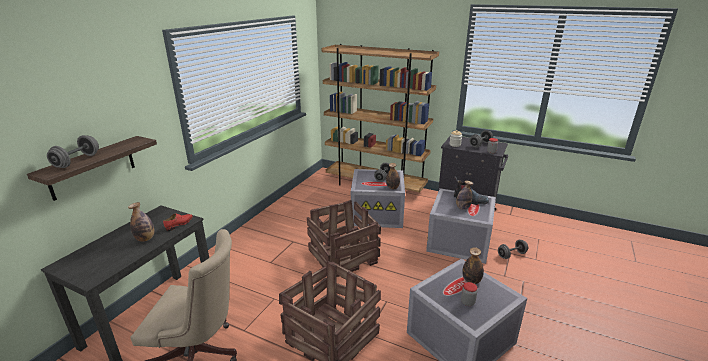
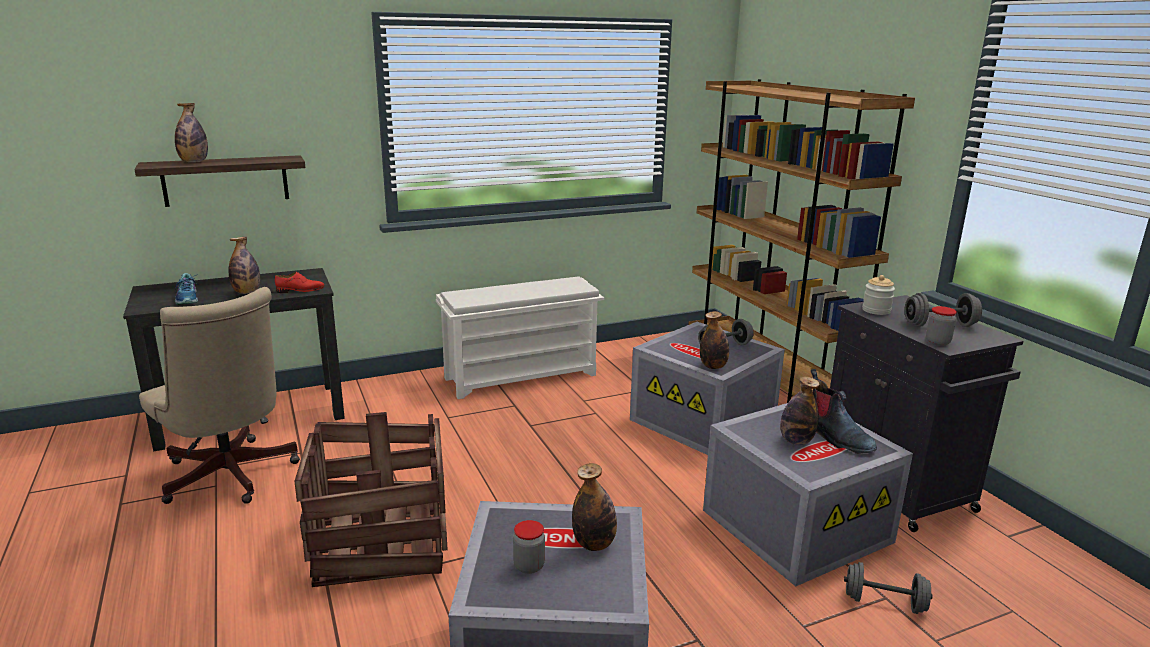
camera: 40 degrees right, 5 degrees down
(77, 161) = (194, 162): grey dumbbell -> bottle
(111, 259) = (188, 298): none -> shoe
(275, 225) = (522, 376): none -> white shoe rack
(344, 256) = (555, 454): crate -> none

